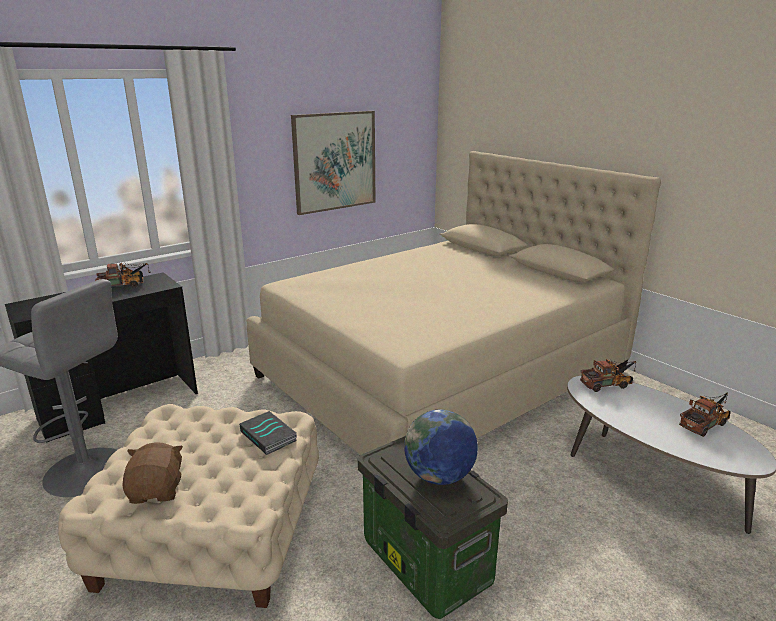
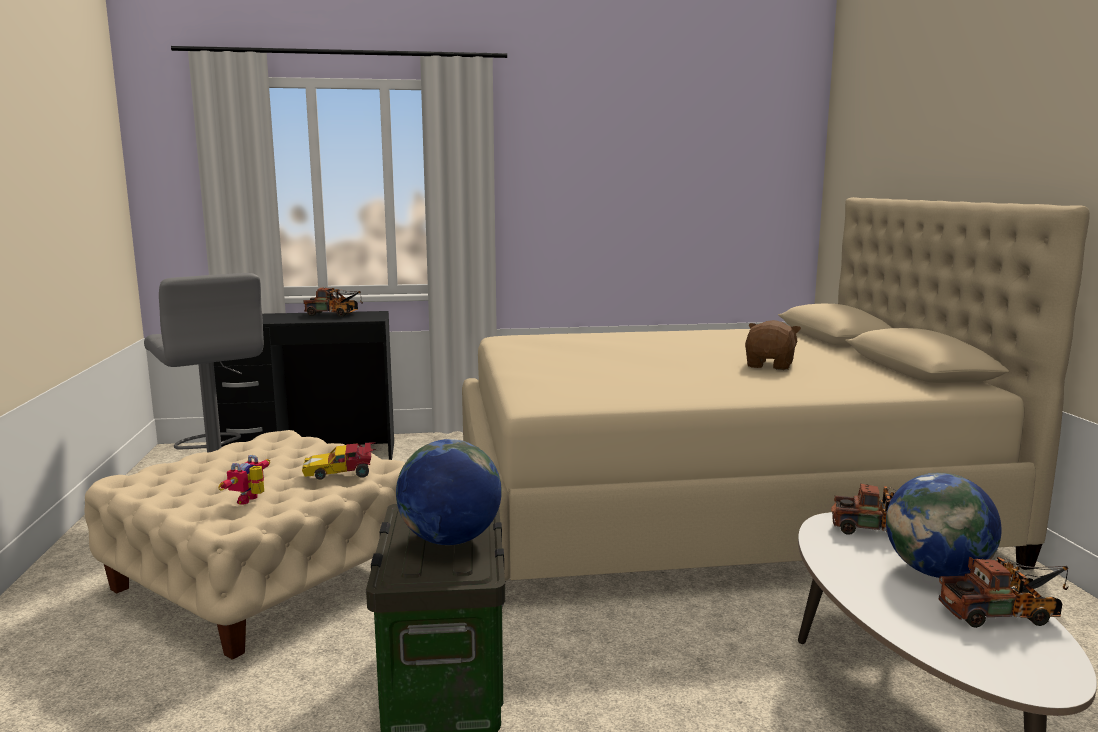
camera: 30 degrees right, 10 degrees down
(157, 490) = (184, 487): brown plush toy -> brown plush toy (770, 365)
(235, 485) = (251, 500): none -> toy robot
(269, 436) = (341, 473): book -> toy car
(335, 161) = (644, 205): picture -> none
(656, 405) = (936, 572): none -> globe

